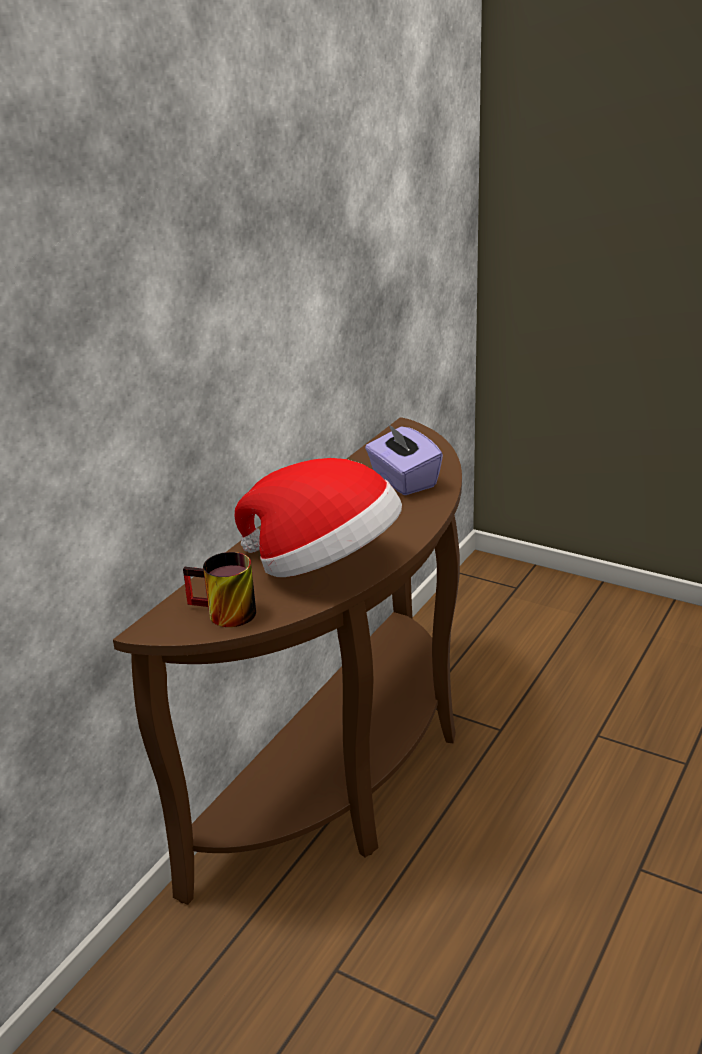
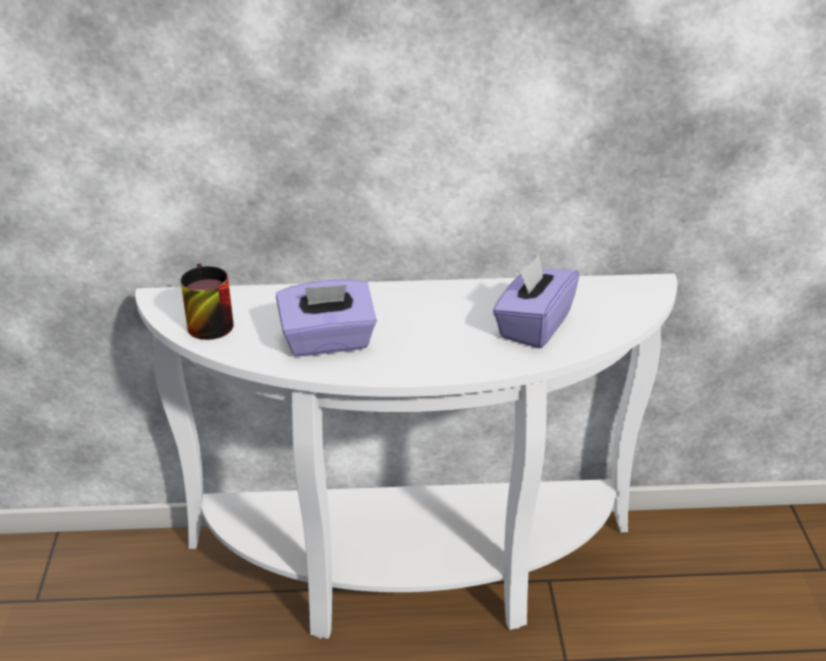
camera: 55 degrees right, 5 degrees up
(325, 565) = (328, 342): hat -> purple tissue box
(353, 772) = (412, 575): brown console table -> white console table

